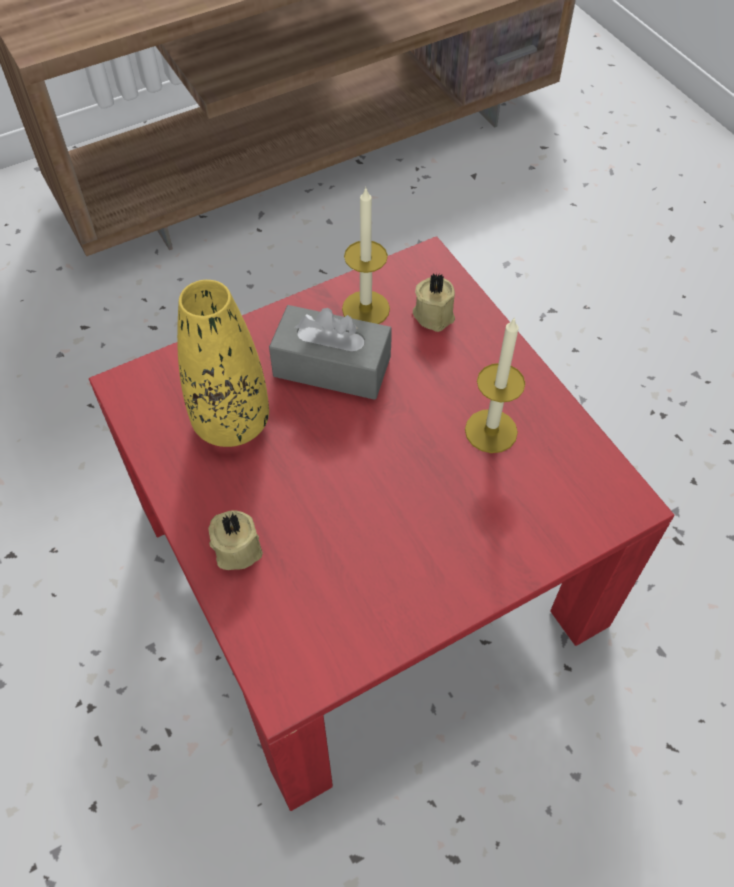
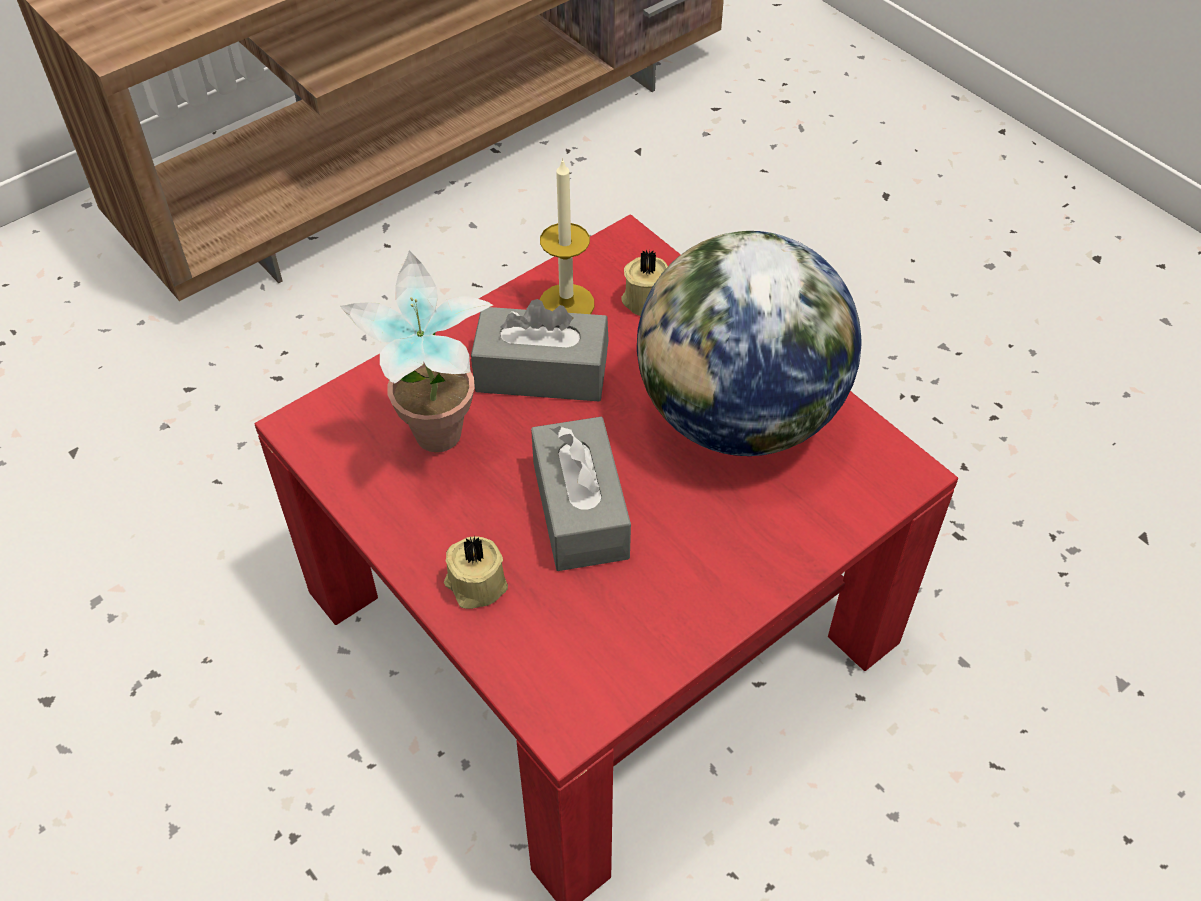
camera: 10 degrees left, 5 degrees down
(231, 422) = (438, 449): yellow vase -> potted plant
(338, 495) = (580, 510): none -> grey tissue box
(491, 431) = (738, 417): candle -> globe

